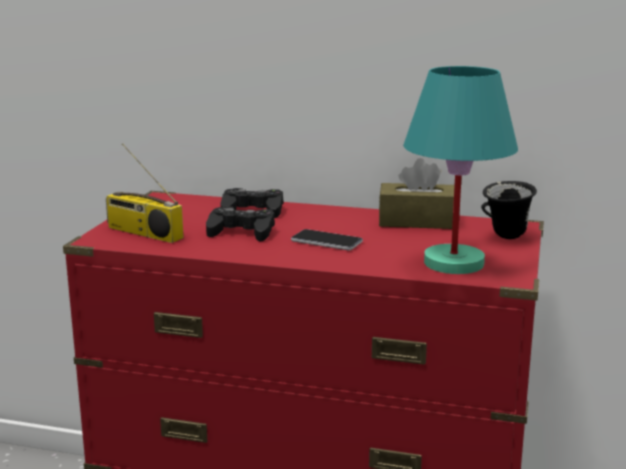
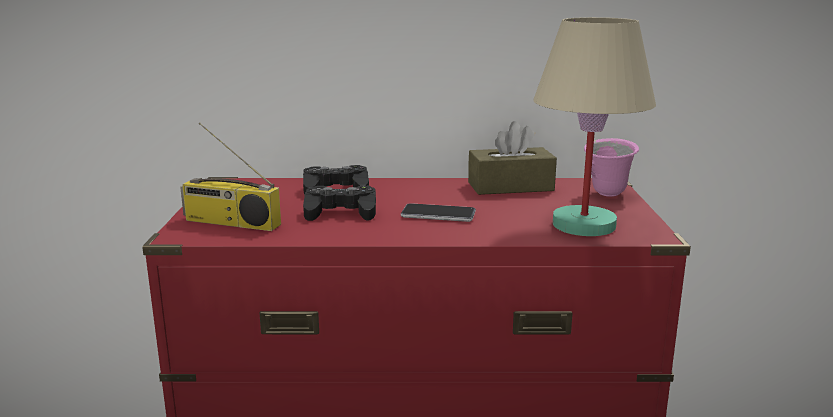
camera: 15 degrees left, 0 degrees up
(454, 263) = (584, 224): turquoise table lamp -> beige table lamp
(506, 237) = (607, 195): black mug -> pink mug

